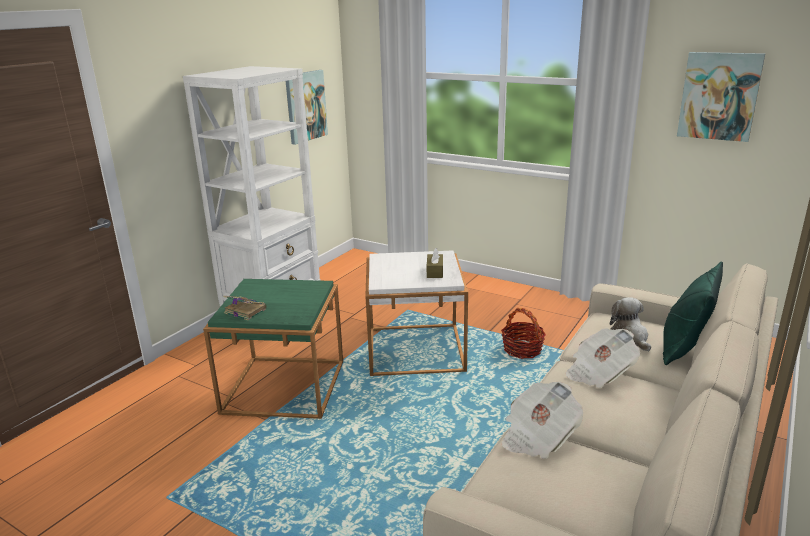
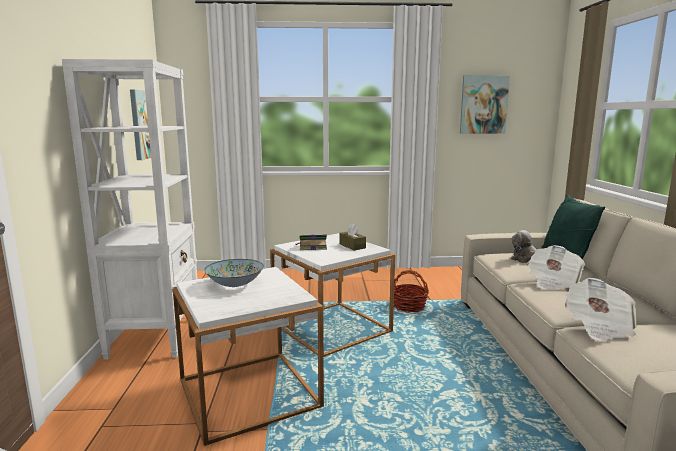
camera: 35 degrees left, 10 degrees down
(244, 310) = (227, 304): book -> book (312, 246)
(276, 292) = (235, 284): none -> bowl
(284, 386) = (248, 393): green side table -> white side table

